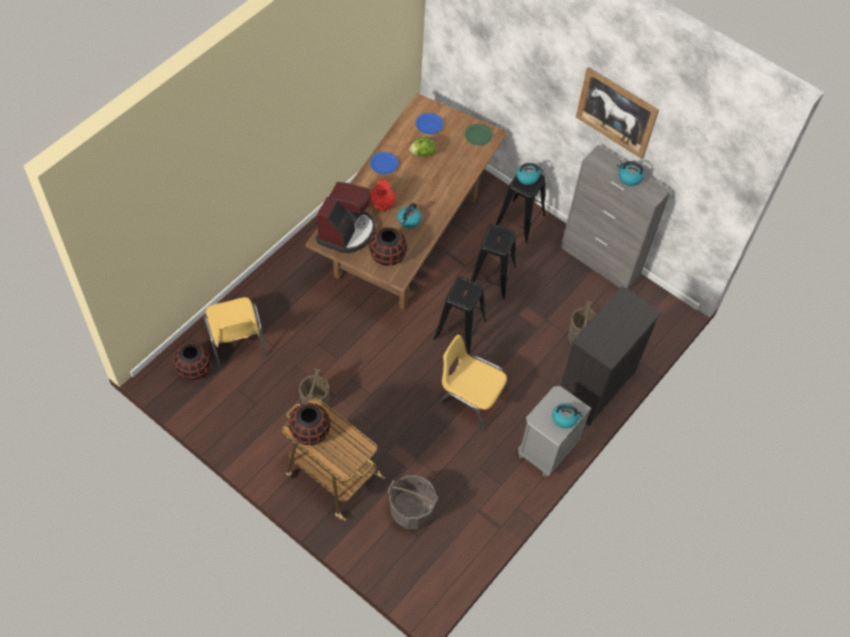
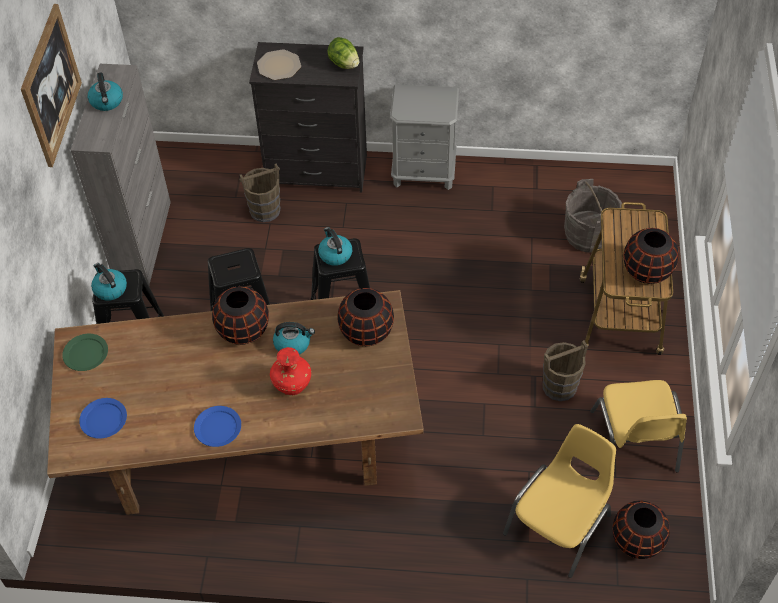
camera: 120 degrees left, 5 degrees down
(346, 231) = (365, 397): coffee machine -> none
(422, 153) = (165, 396): lettuce -> lettuce (344, 64)
(436, 204) = (243, 330): none -> black vase
(470, 396) = (420, 259): yellow chair -> yellow chair (635, 442)
(565, 418) = (424, 96): kettle -> kettle (335, 254)
(626, 309) = (279, 66): none -> plate

